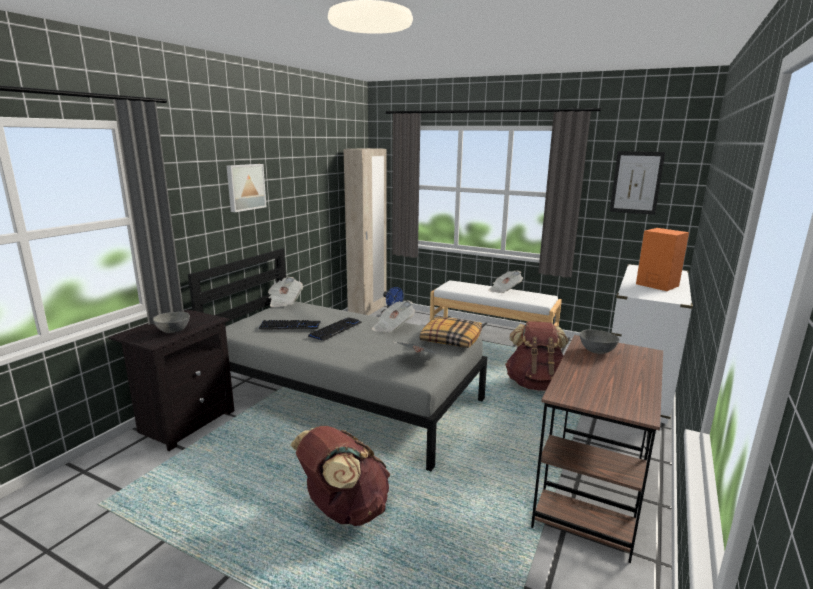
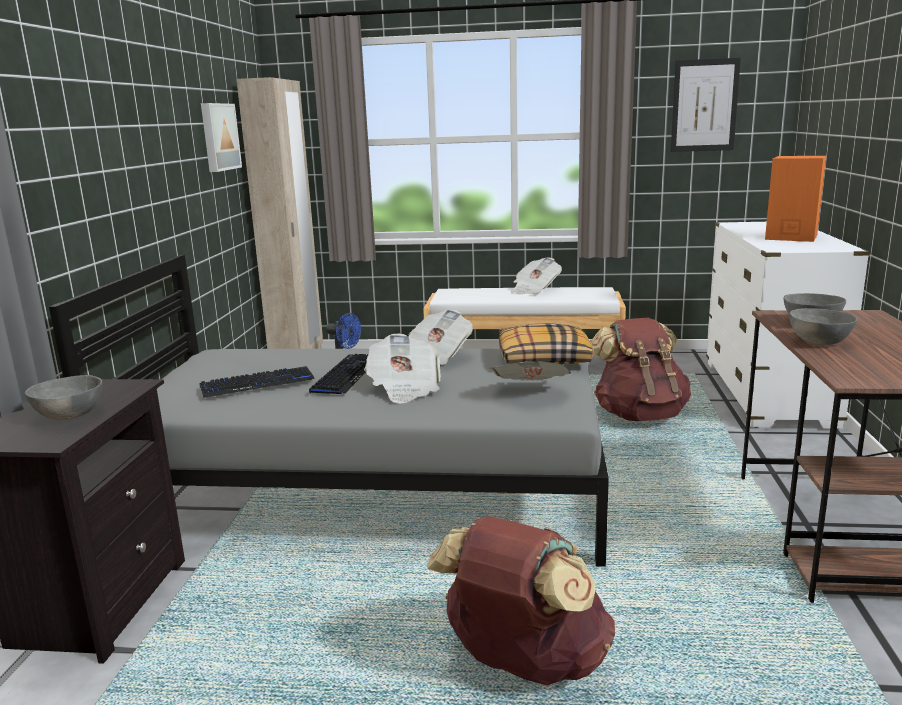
camera: 20 degrees left, 0 degrees up
(245, 187) = (111, 136): picture -> picture (218, 137)
(284, 301) = (203, 351): newspaper -> newspaper (404, 388)
(579, 365) = (817, 342): none -> grey bowl

